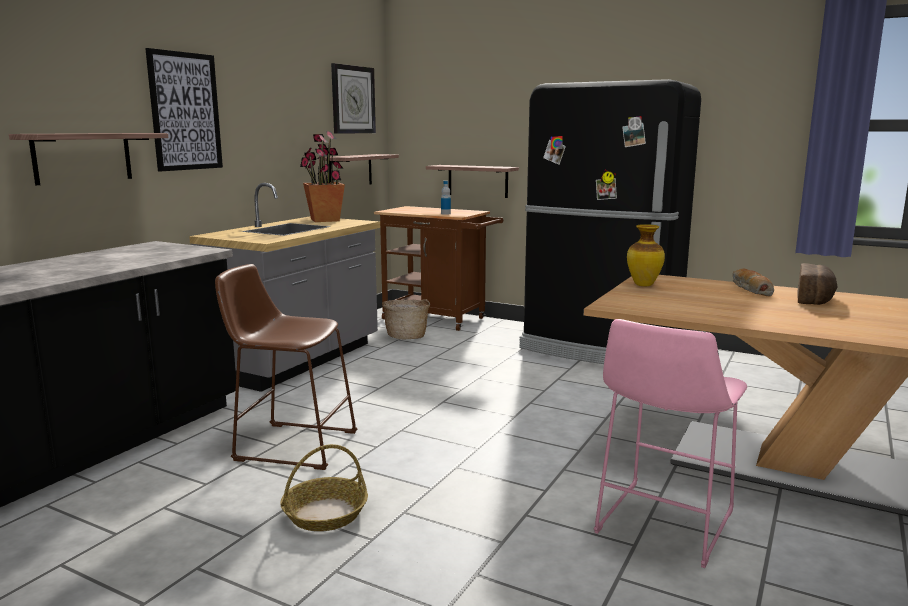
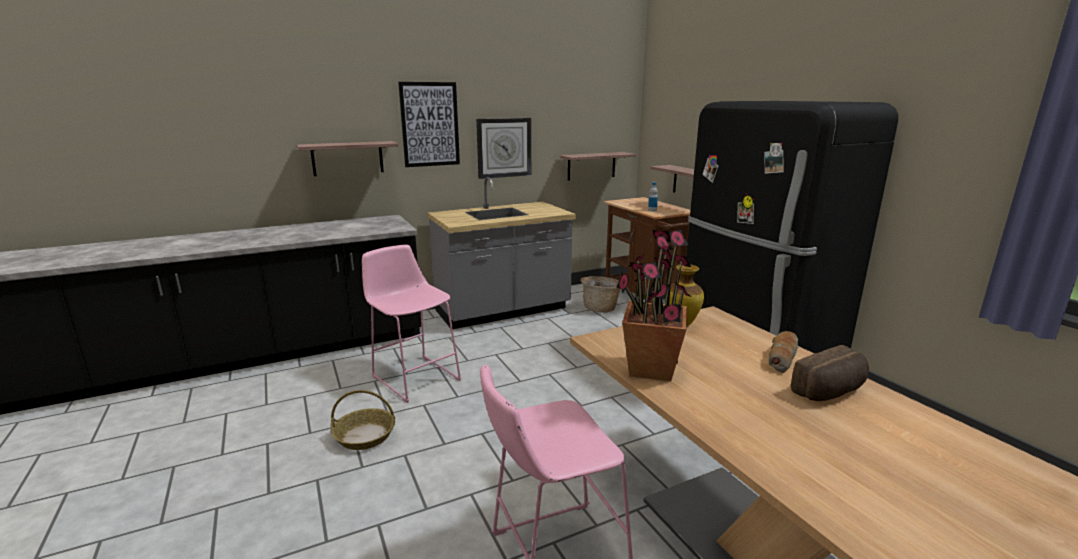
camera: 35 degrees right, 5 degrees up
(290, 445) = (414, 376): brown stool -> pink stool
(324, 220) = (540, 207): potted plant -> potted plant (650, 369)
(353, 100) = (598, 107): wall clock -> wall clock (504, 147)

